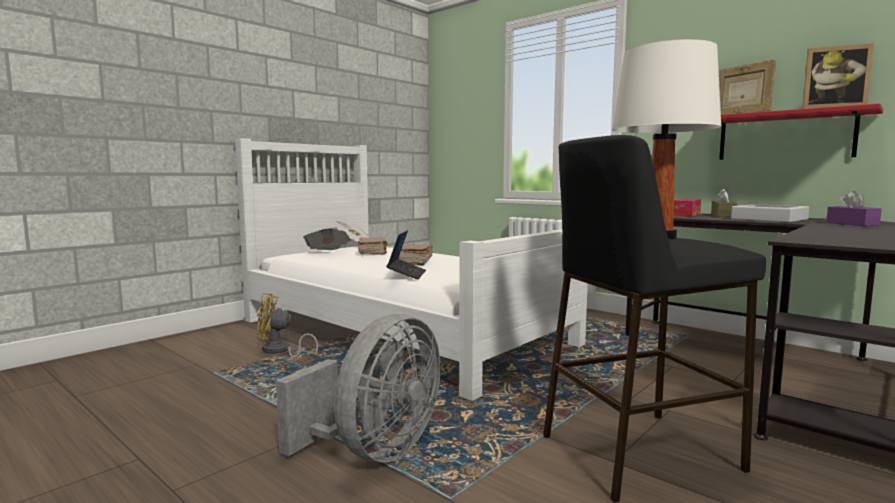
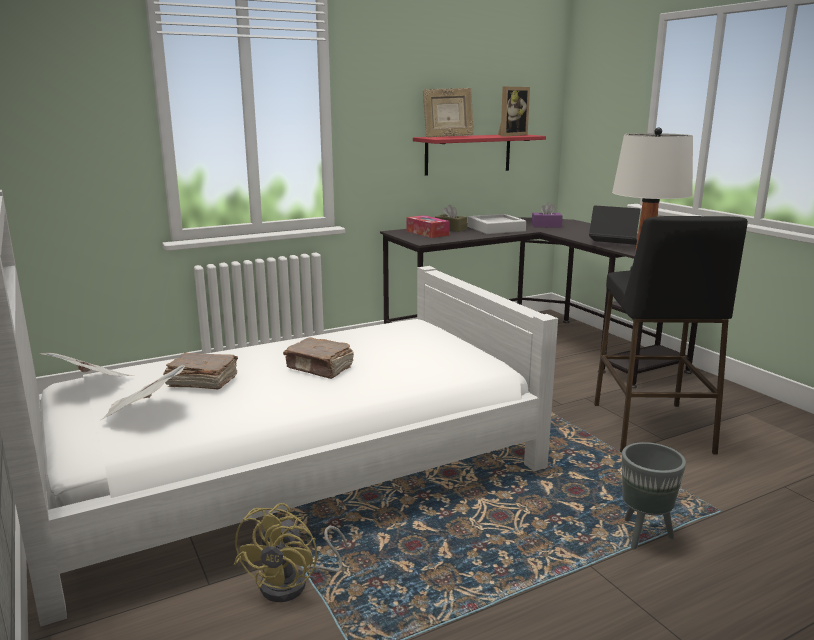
camera: 70 degrees left, 10 degrees up
(375, 451) = (643, 535): grey fan -> grey planter
(407, 274) = (404, 382): laptop -> laptop (613, 245)

